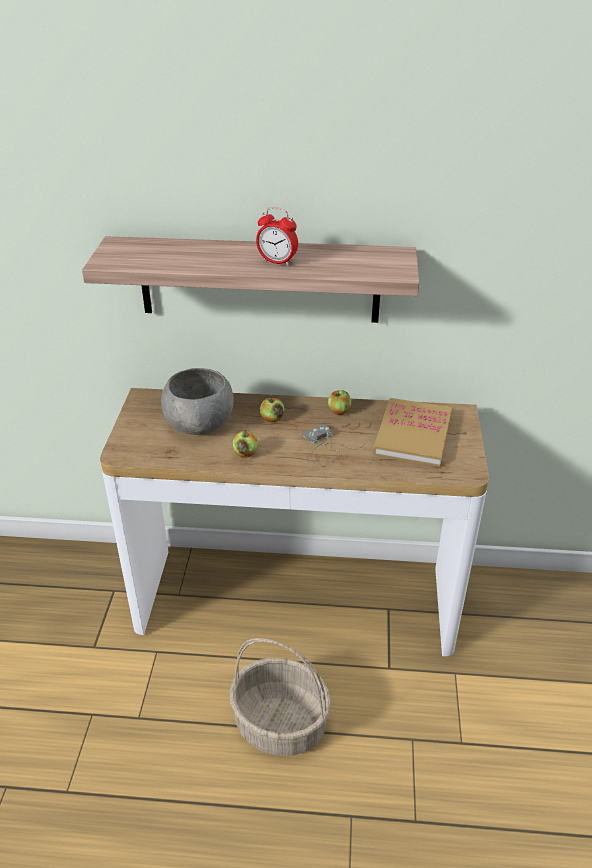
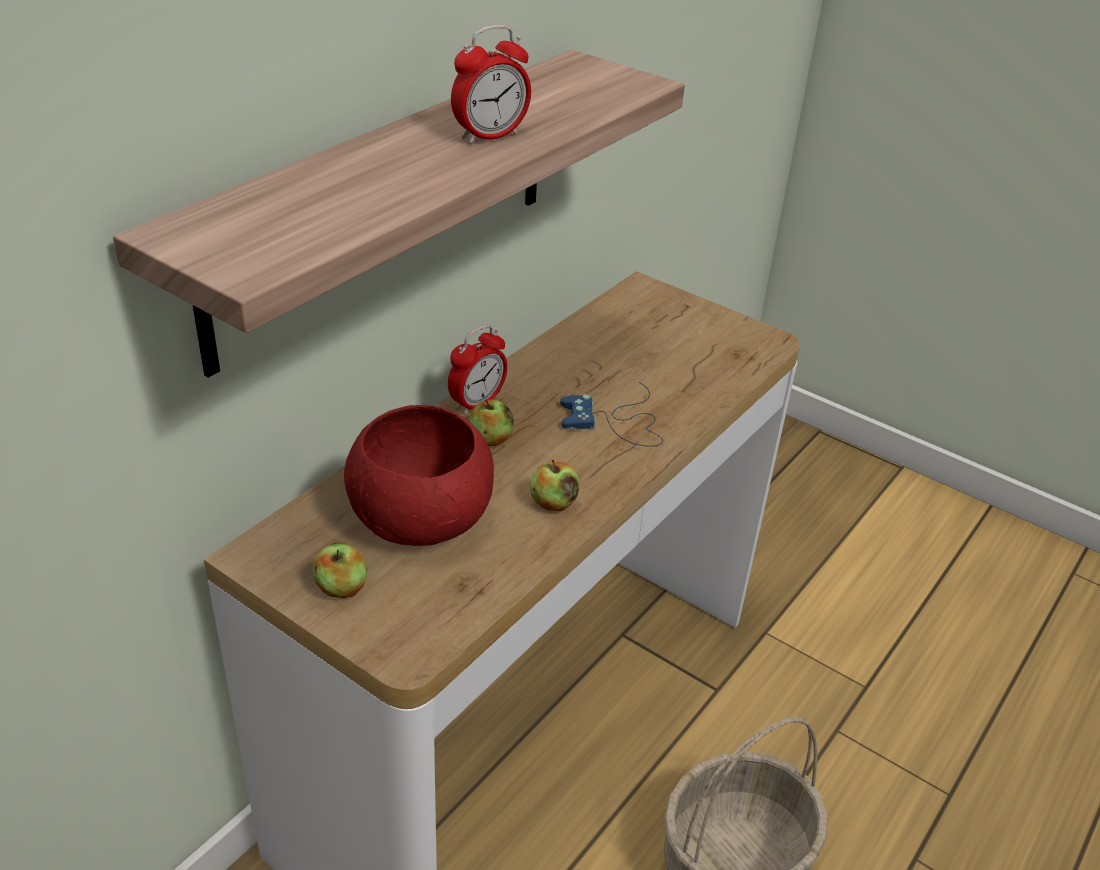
camera: 60 degrees left, 0 degrees up
(198, 424) = (420, 520): grey bowl -> red bowl
(294, 404) = (477, 403): none -> alarm clock
(326, 448) = (616, 423): grey game controller -> blue game controller
(339, 411) = (538, 373): apple -> apple (341, 588)
(413, 435) = (654, 342): book -> none

